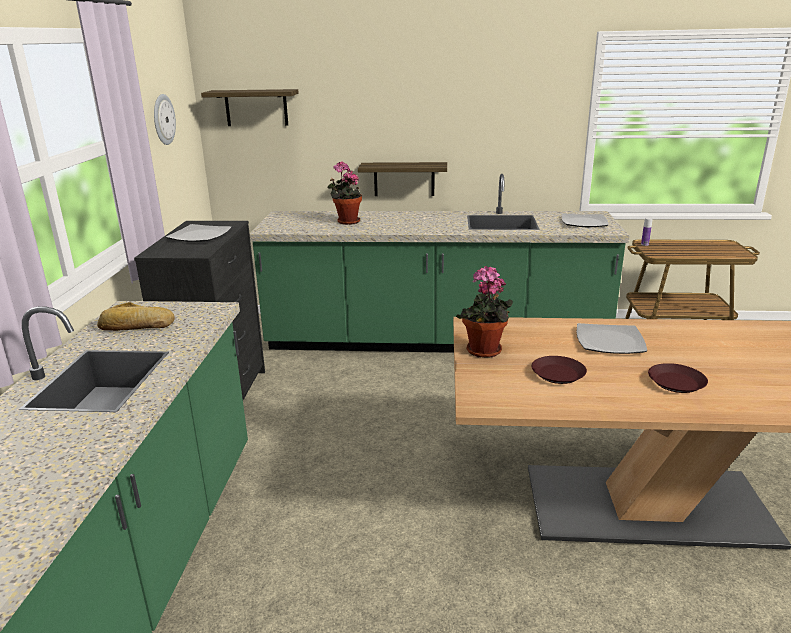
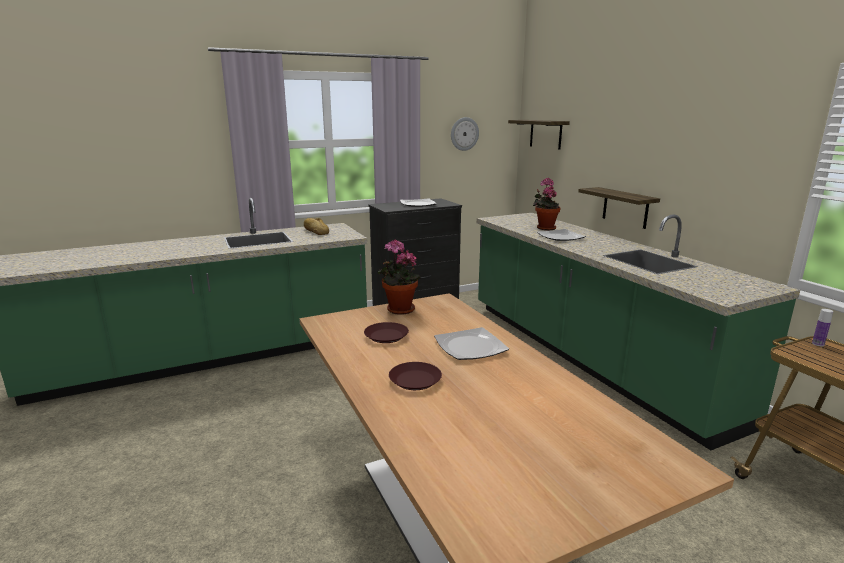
camera: 60 degrees right, 5 degrees down
(584, 223) = (723, 286): plate -> plate (560, 237)

